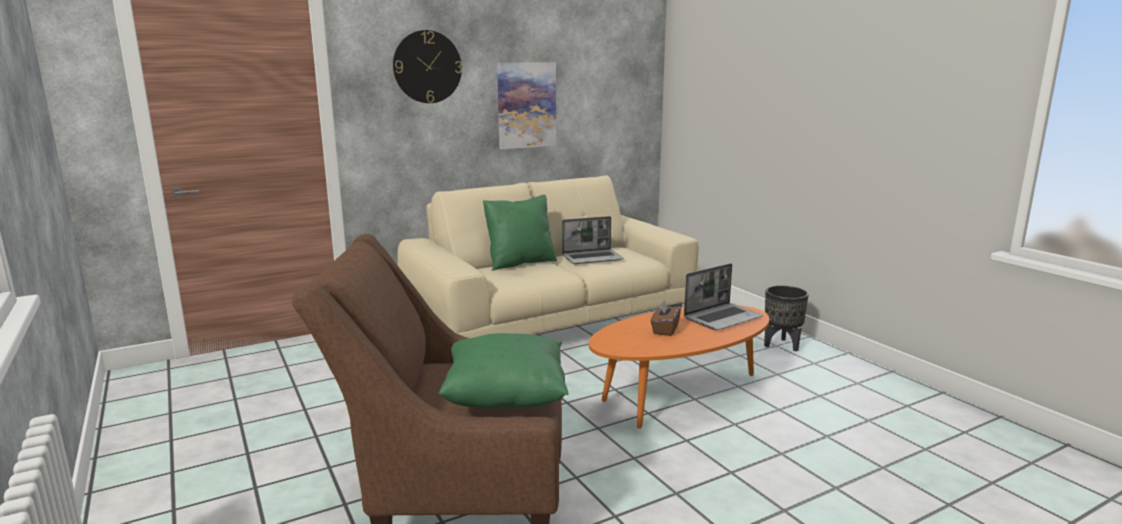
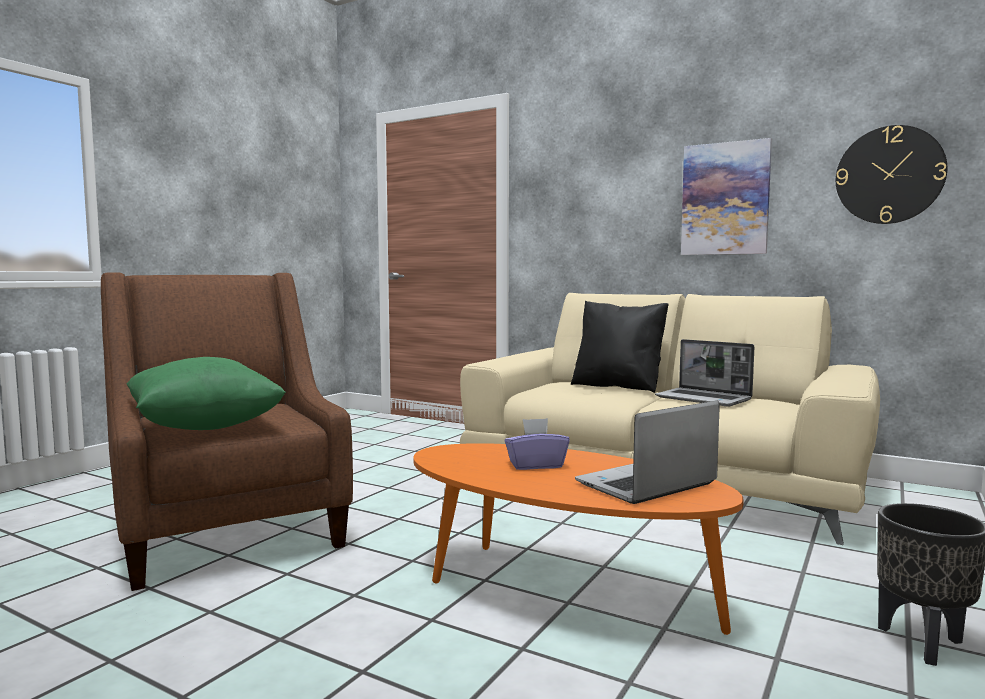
camera: 60 degrees right, 10 degrees down
(427, 67) = (600, 159): wall clock -> wall clock (889, 175)
(520, 263) = (618, 386): green pillow -> black pillow
(665, 330) = (536, 465): brown tissue box -> purple tissue box
(722, 318) = (646, 484): laptop -> laptop turned 120 degrees clockwise

